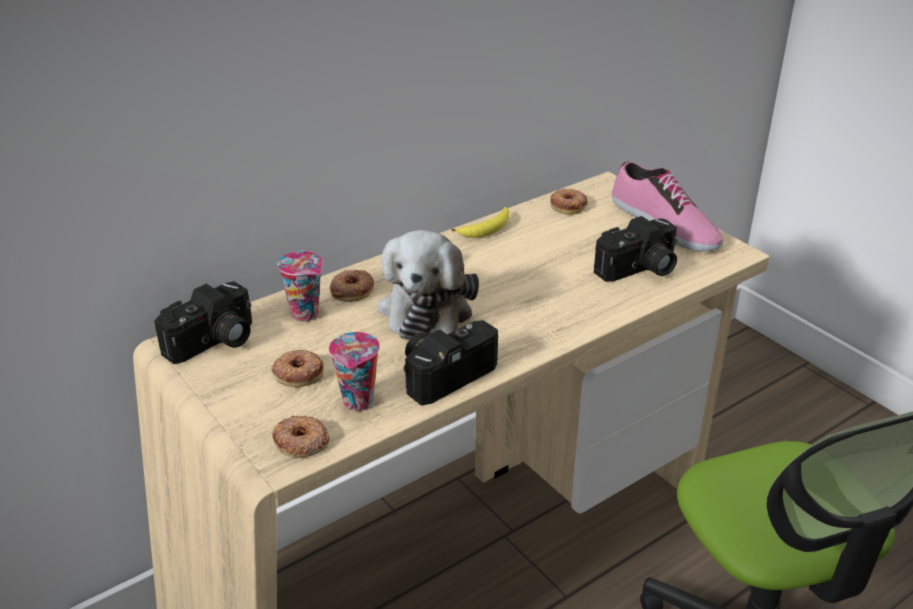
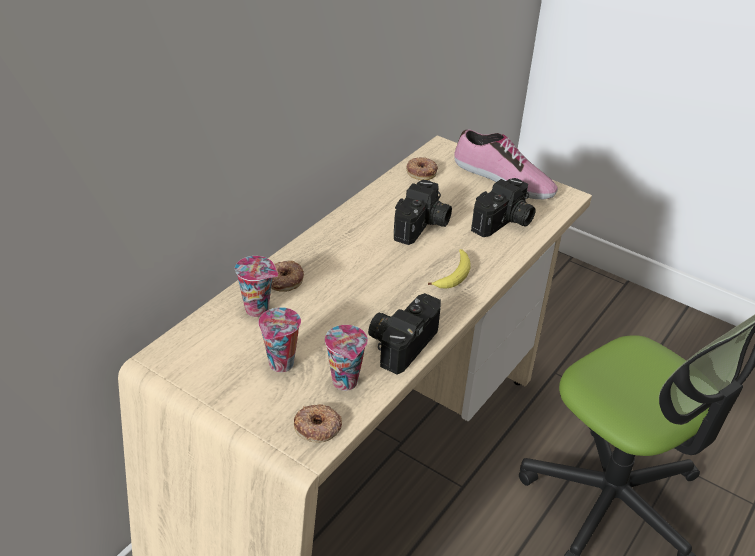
camera: 20 degrees left, 5 degrees up
(214, 343) = (192, 351): camera -> camera (423, 226)
(298, 372) = (281, 365): donut -> cup
(427, 308) = (356, 285): plush toy -> none
(486, 229) = (367, 203): banana -> banana (453, 275)

